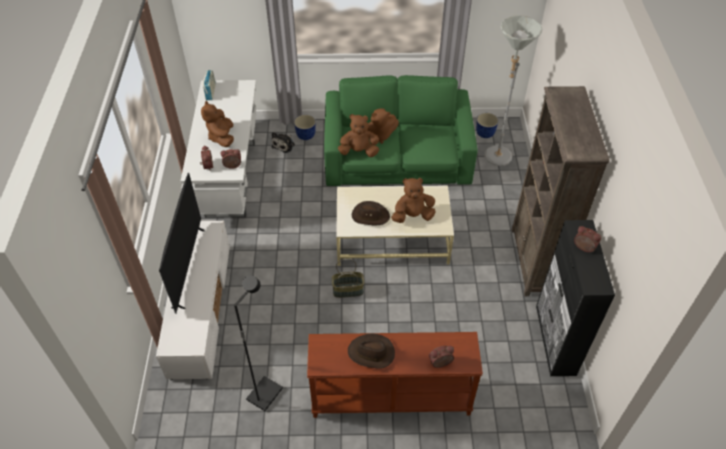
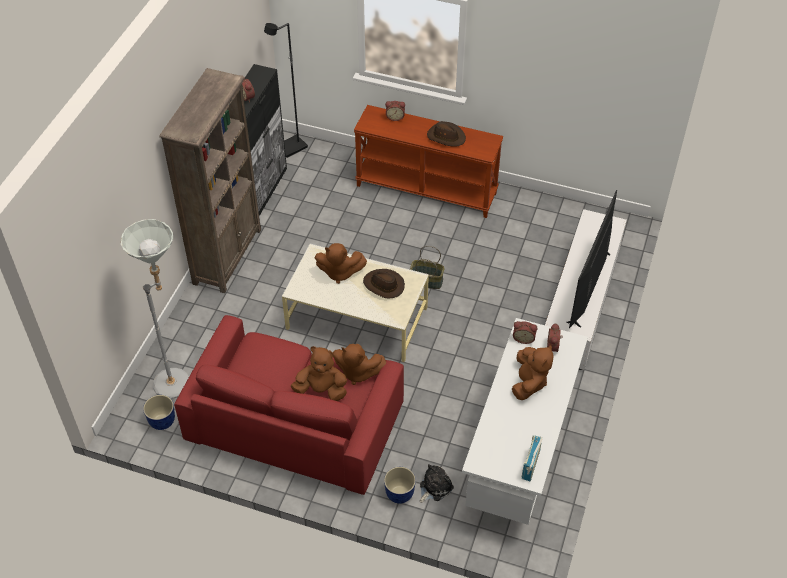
camera: 160 degrees left, 0 degrees up
(264, 393) = (533, 219): black floor lamp -> black floor lamp (292, 148)
(397, 157) = (295, 420): green sofa -> red sofa

